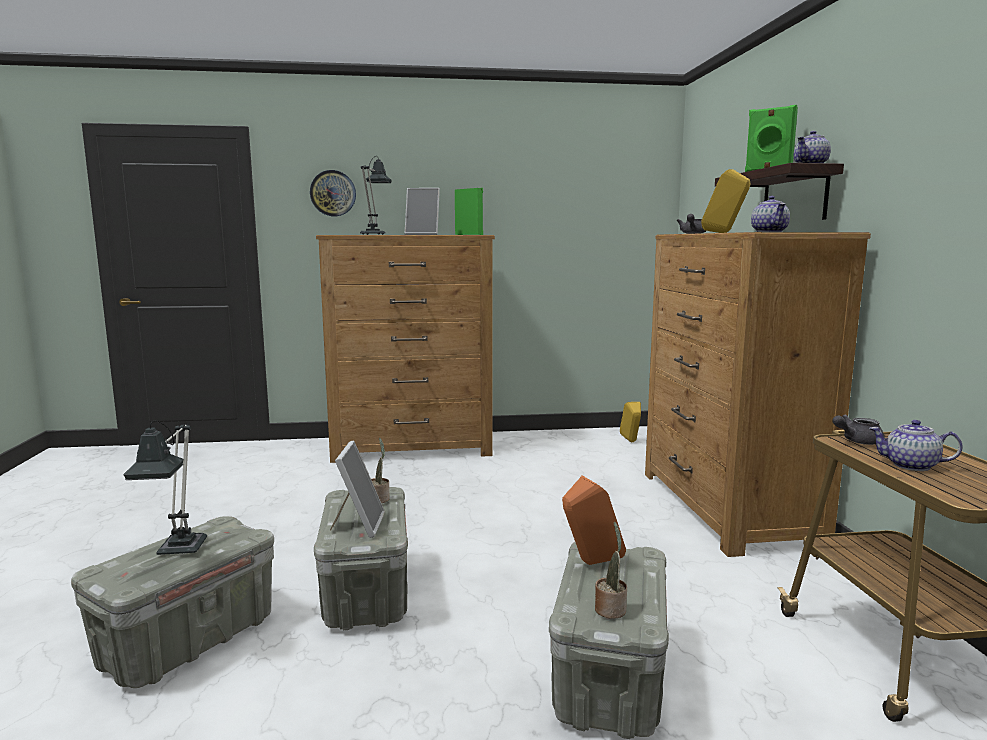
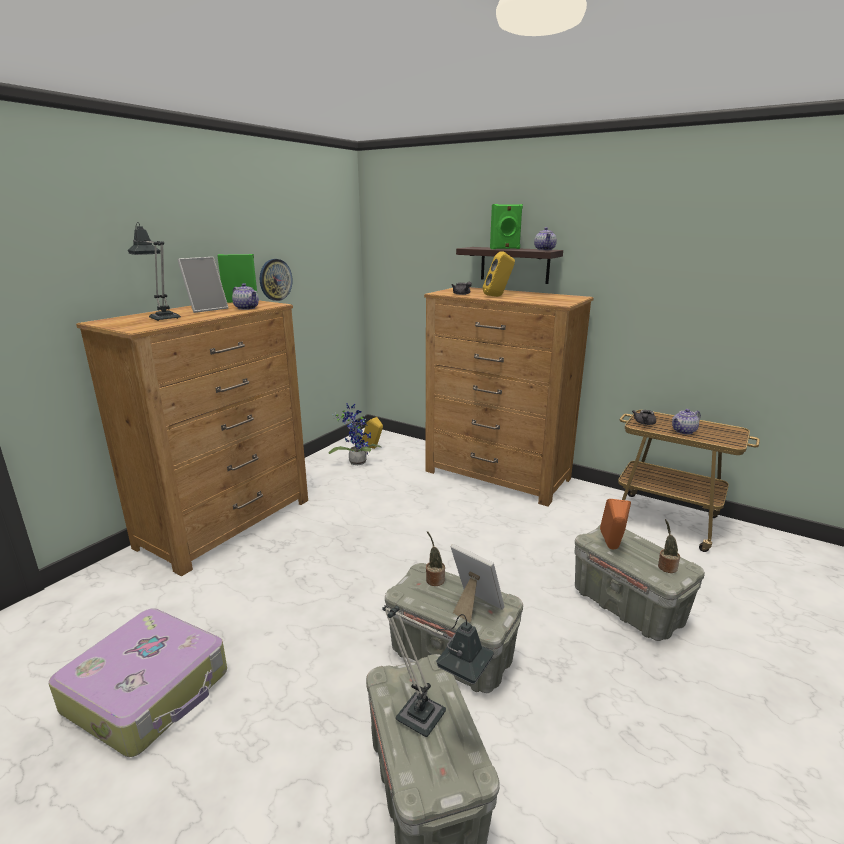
camera: 50 degrees left, 10 degrees up
(208, 504) = (149, 691): none -> suitcase
(333, 193) = (70, 267): wall clock -> wall clock (275, 279)
(593, 445) = (356, 461): none -> potted plant
(769, 232) = (557, 301): teapot -> teapot (247, 308)

